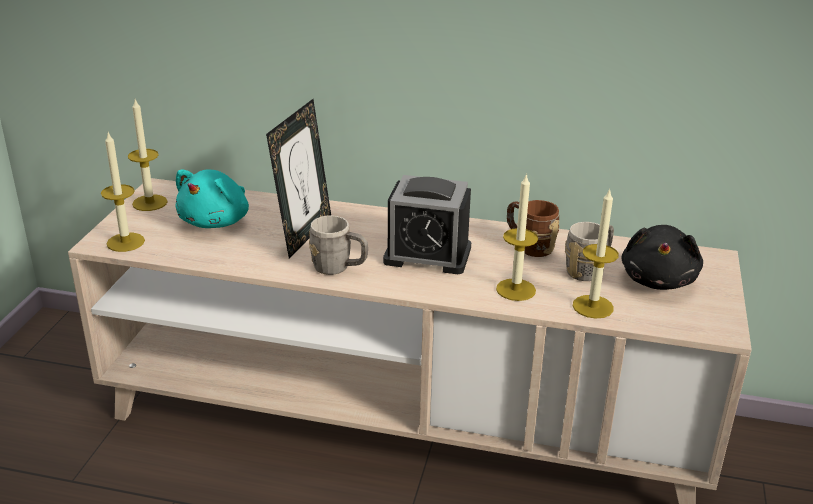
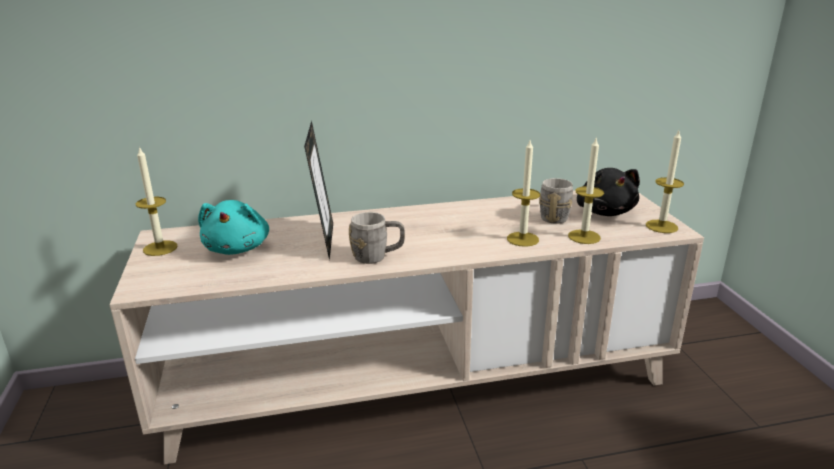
camera: 25 degrees left, 5 degrees down
(125, 242) = (164, 283): candle -> candle (661, 226)
(427, 255) = (436, 232): alarm clock -> none
(529, 246) = (500, 210): brown mug -> none

